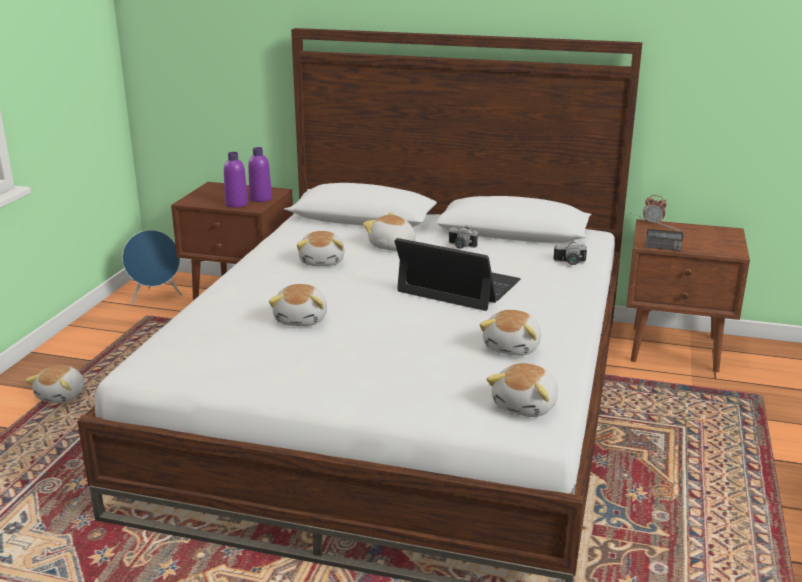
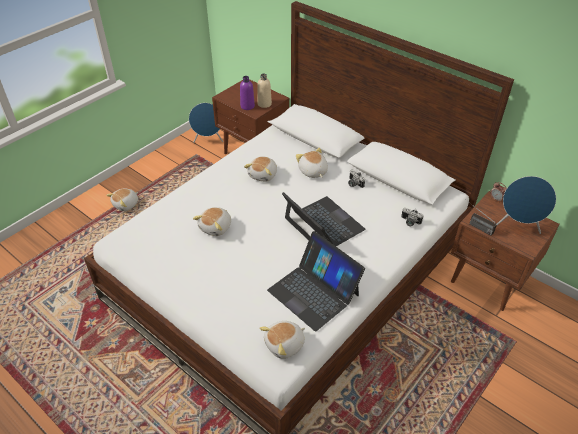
camera: 25 degrees right, 20 degrees up
(260, 199) = (264, 104): purple bottle -> beige bottle
(513, 347) = (314, 292): plush toy -> laptop
(702, 238) = (518, 226): none -> blue speaker

